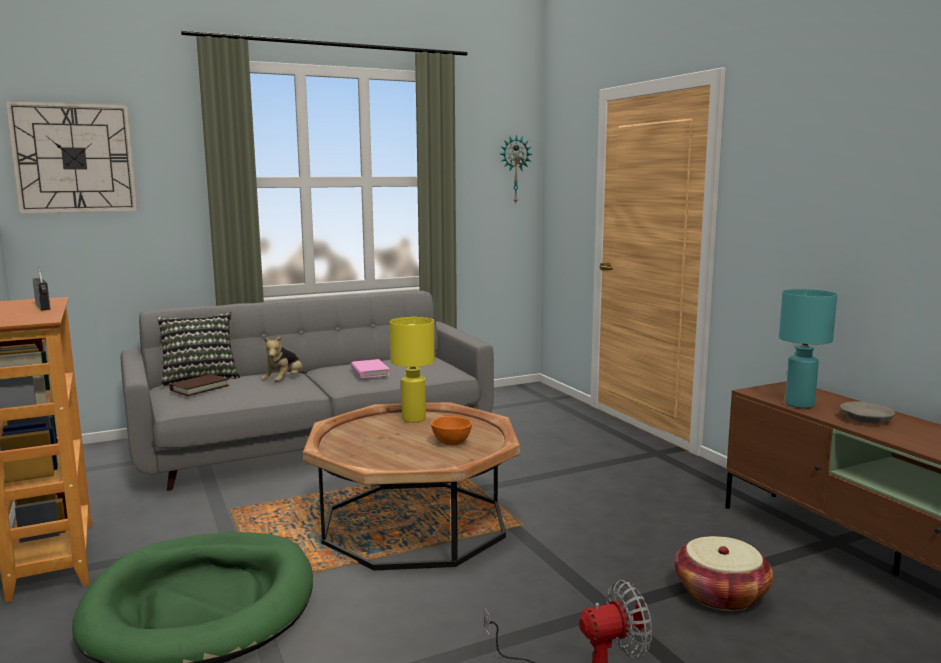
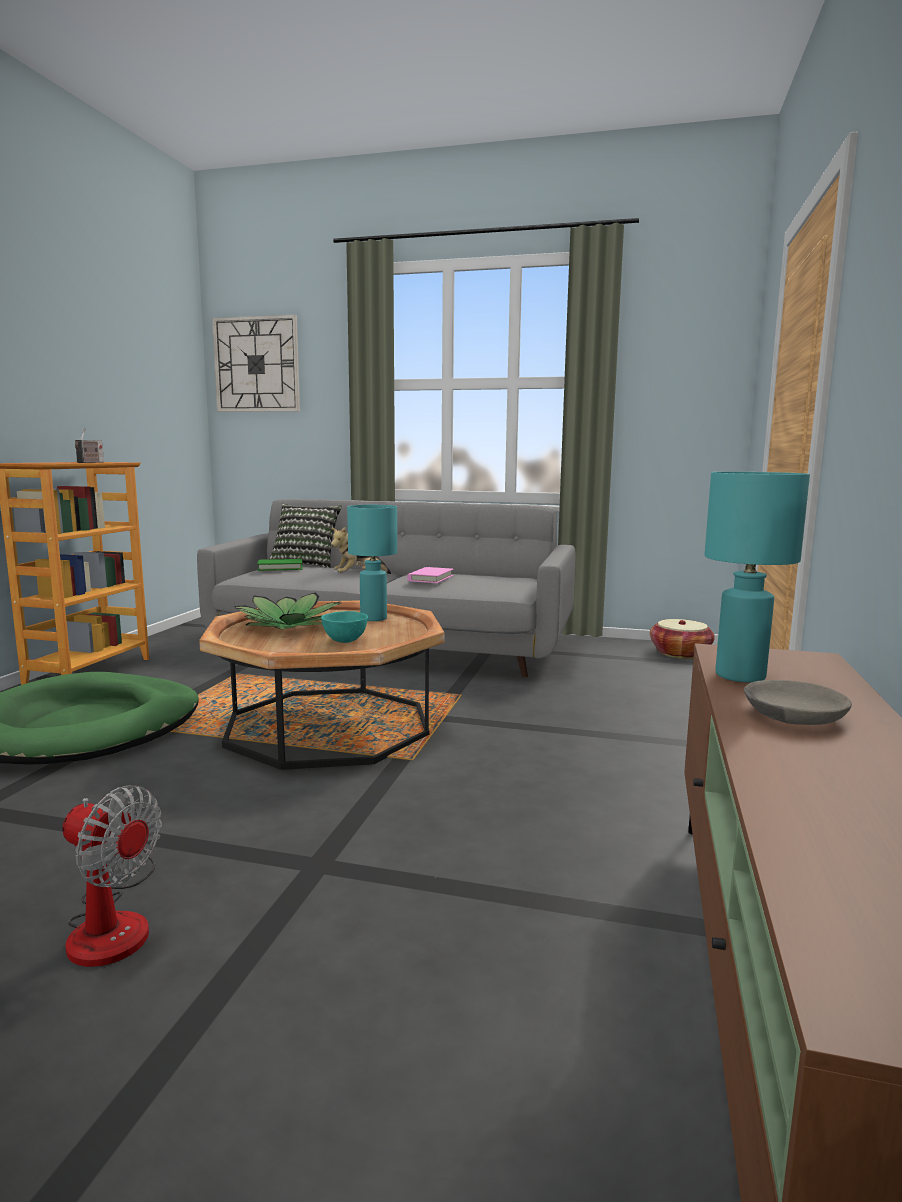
camera: 40 degrees right, 0 degrees up
(199, 388) = (280, 568): brown book -> green book
(369, 442) = (289, 625): none -> potted plant
(414, 419) = (373, 619): yellow table lamp -> turquoise table lamp
(451, 443) = (345, 640): orange bowl -> turquoise bowl
(514, 169) = (709, 365): wall clock -> none
(721, 594) = (461, 913): basket -> basket (680, 653)

